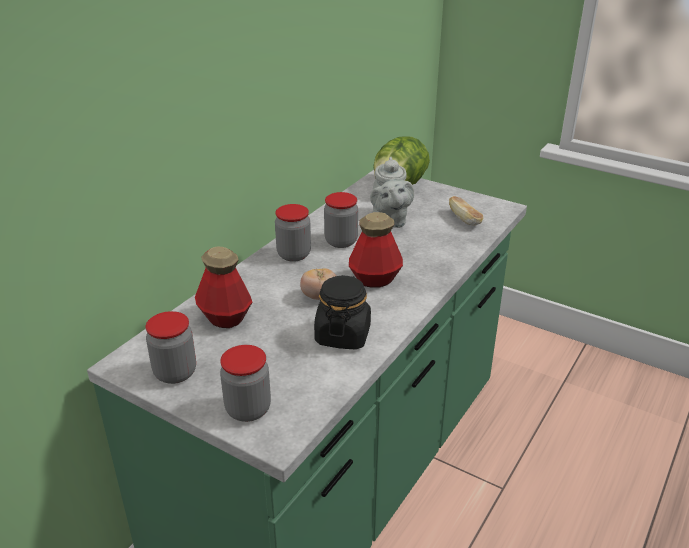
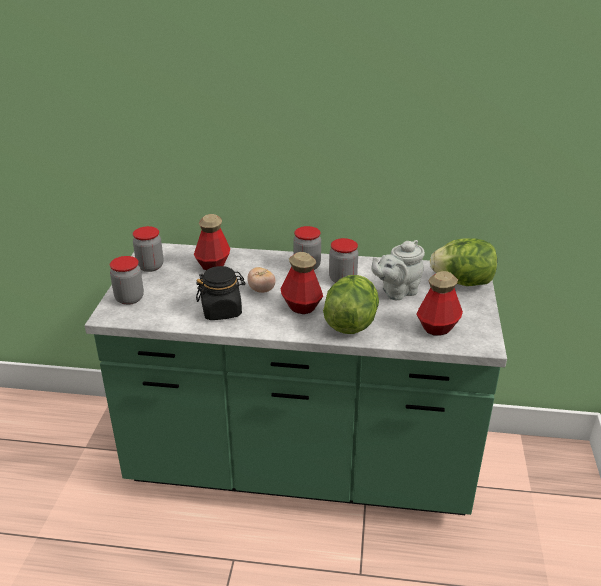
camera: 65 degrees right, 0 degrees up
(428, 259) = (351, 323): none -> lettuce
(464, 219) = (437, 328): bread -> bottle

